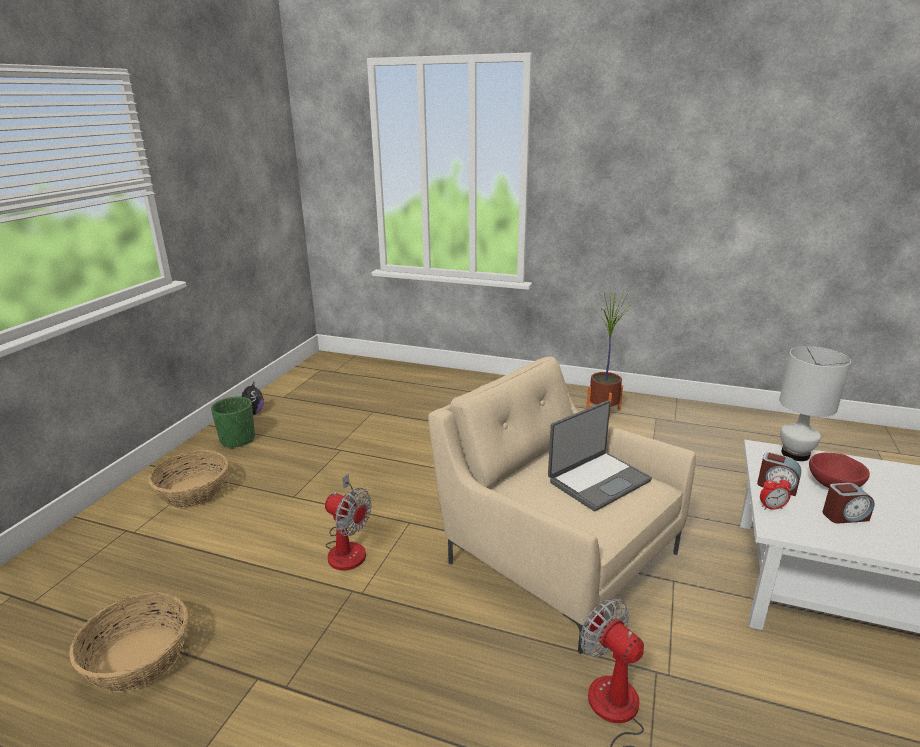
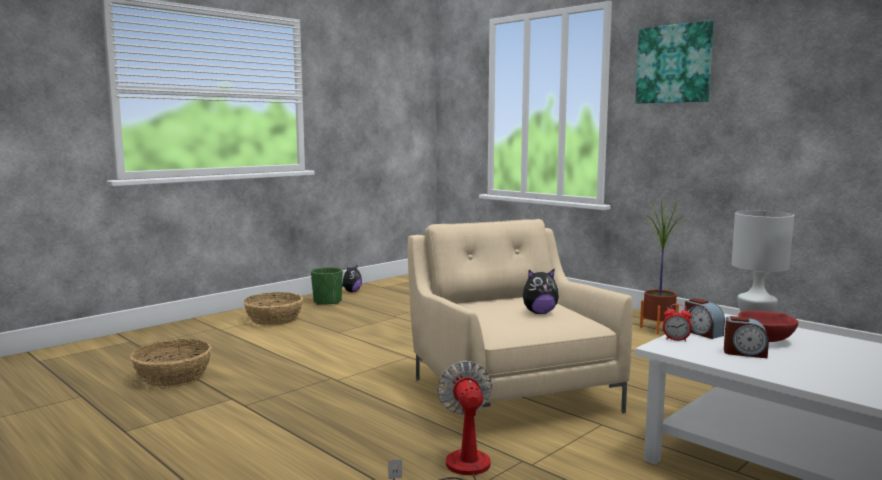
camera: 25 degrees right, 15 degrees down
(347, 547) = (350, 359): fan -> none
(597, 480) = (539, 313): laptop -> plush toy
(607, 135) = (674, 64): none -> picture

